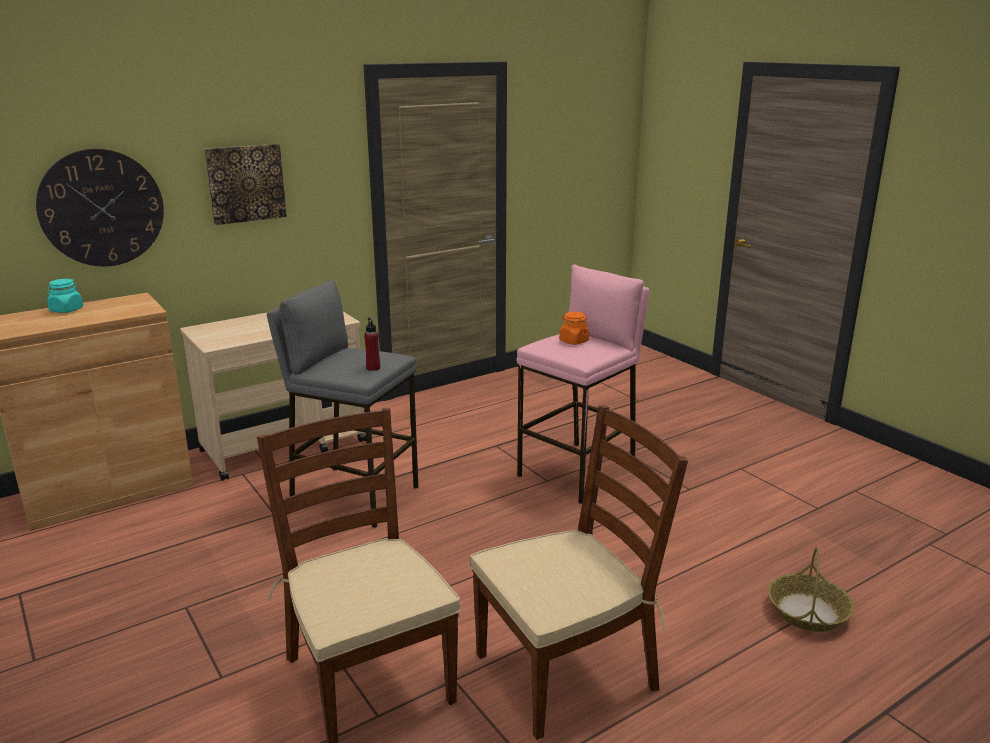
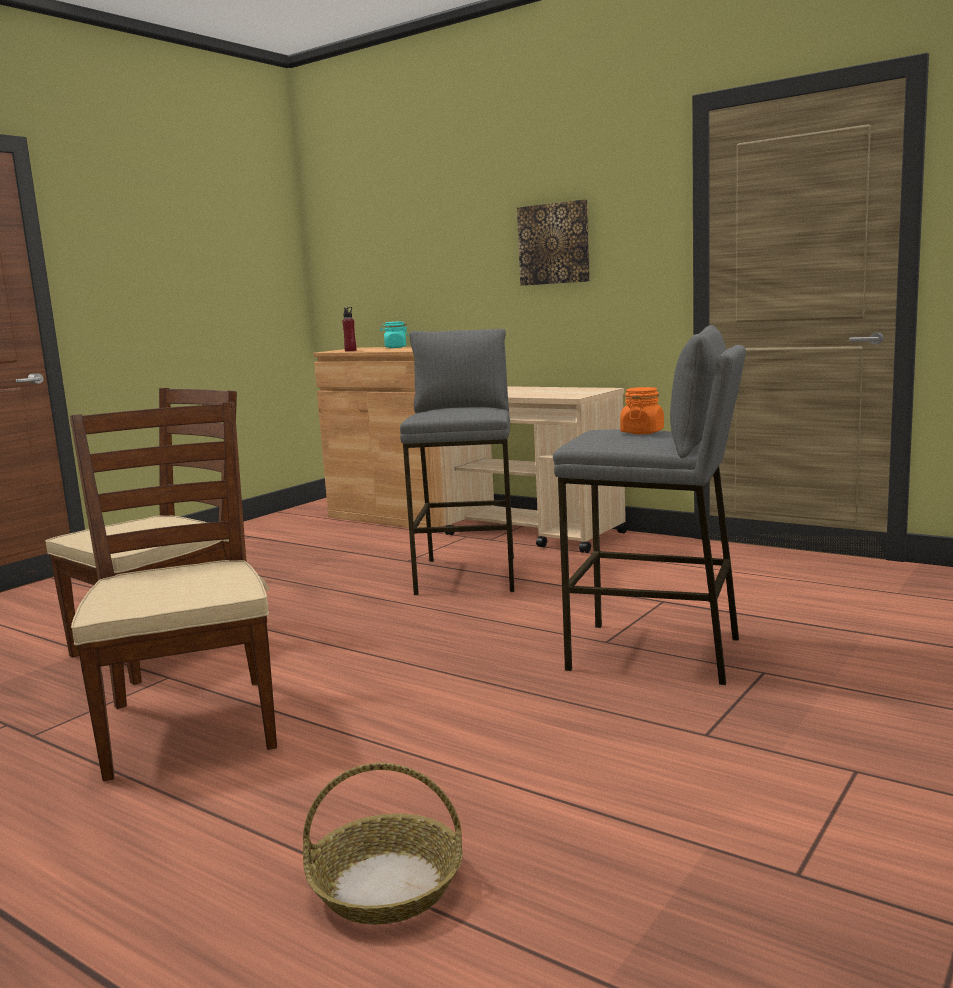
camera: 70 degrees right, 10 degrees down
(101, 208) = (441, 264): wall clock -> none
(373, 368) = (443, 414): red bottle -> red bottle (350, 351)
(567, 670) = (191, 724): brown chair -> brown chair turned 150 degrees counterclockwise
(578, 472) = (655, 654): pink stool -> grey stool

